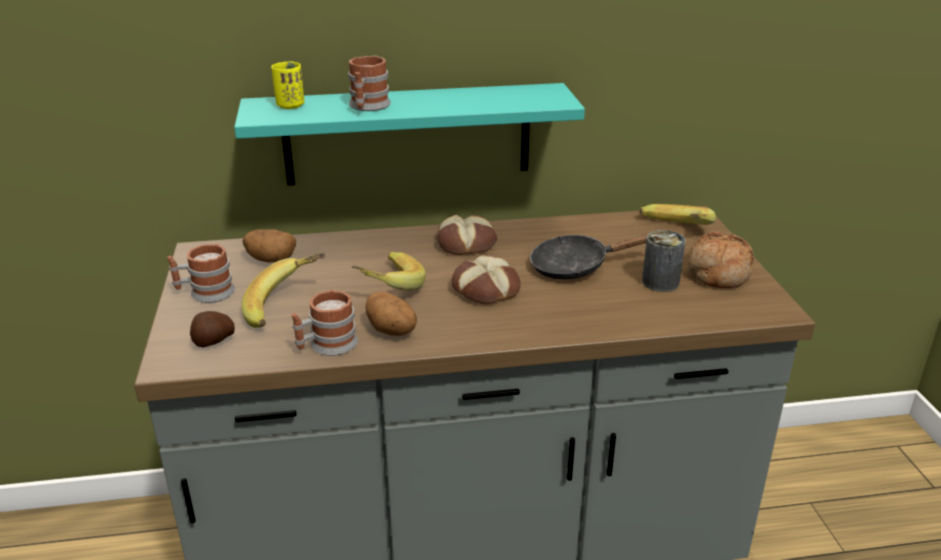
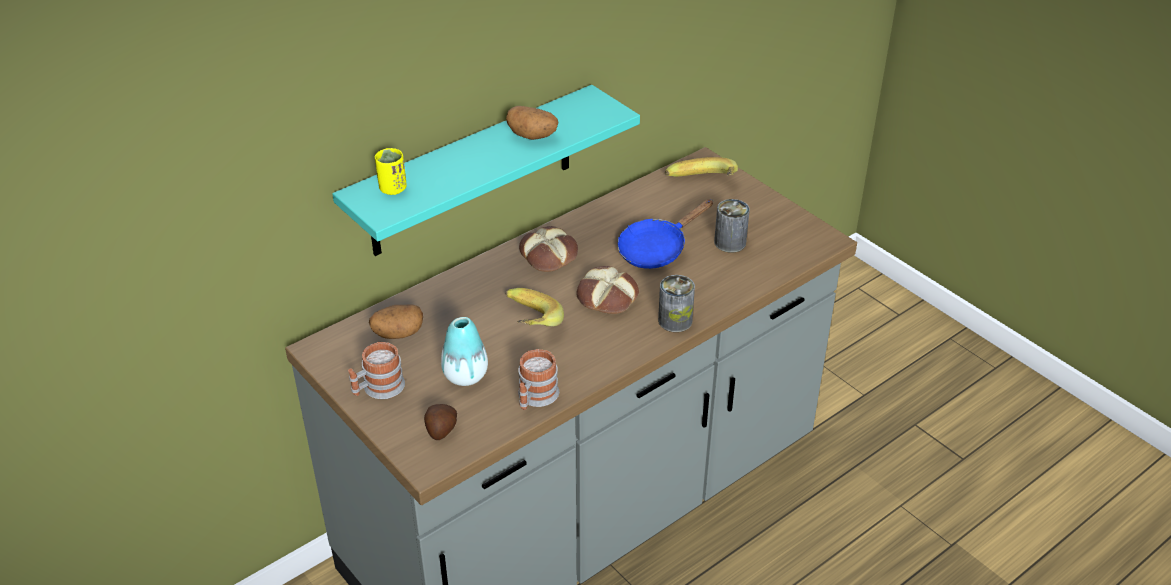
camera: 30 degrees left, 10 degrees up
(287, 307) = (465, 375): banana -> vase
(367, 107) = (463, 169): mug -> none
(392, 331) = (572, 364): potato -> potato (533, 136)
(535, 328) = (675, 320): none -> can
(576, 266) = (657, 249): black frying pan -> blue frying pan
(716, 272) = (762, 218): bread -> none

